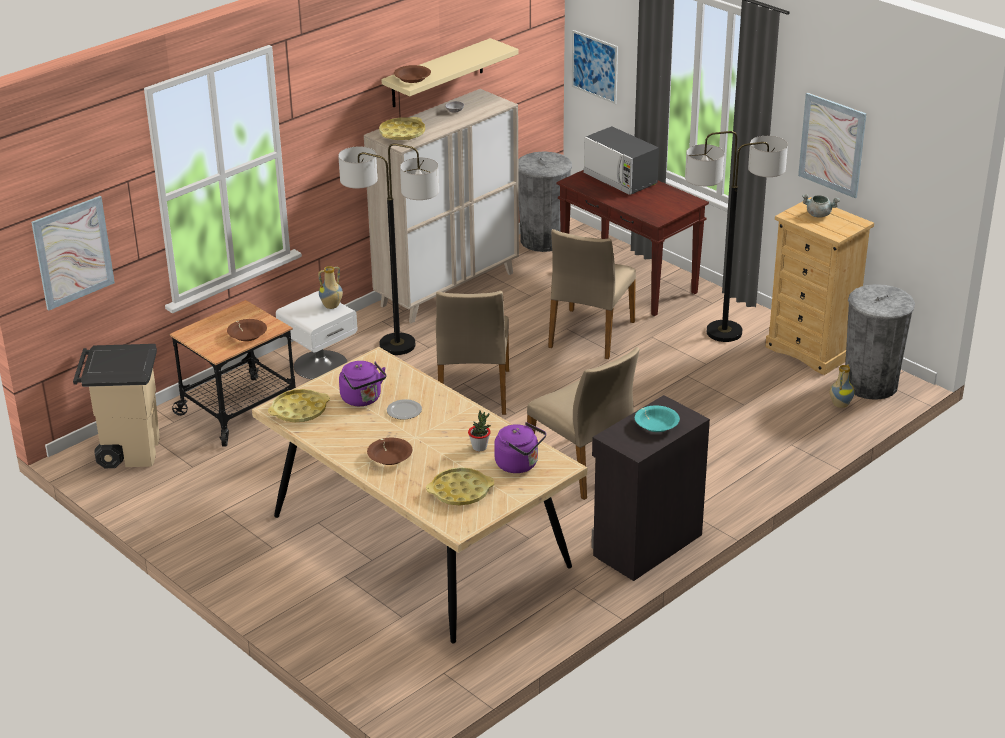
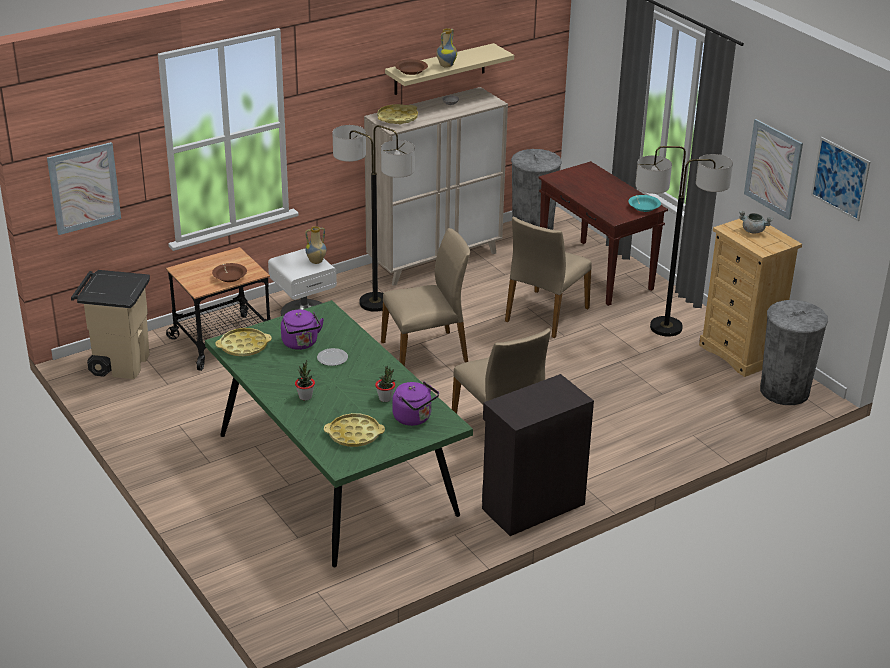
camera: 10 degrees right, 0 degrees up
(390, 457) = (305, 397): brown bowl -> potted plant
(418, 540) = (335, 473): beige dining table -> green dining table
(472, 392) = (425, 352): beige chair -> beige chair turned 120 degrees counterclockwise
(594, 66) = (589, 78): picture -> picture (840, 178)
(620, 179) = (596, 180): microwave -> none
(656, 425) = (544, 399): turquoise bowl -> turquoise bowl (644, 207)
(839, 404) = (749, 405): vase -> vase (446, 65)

